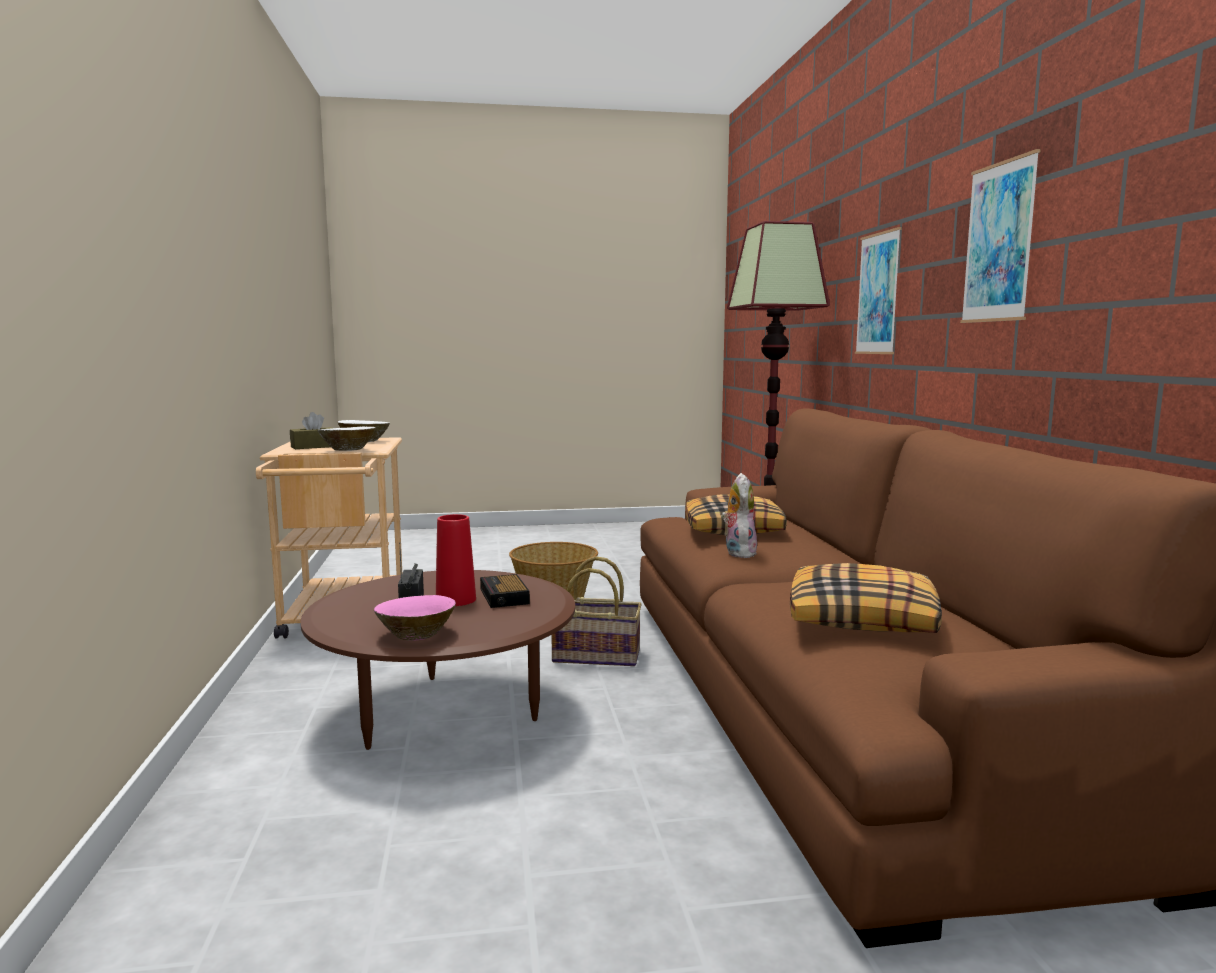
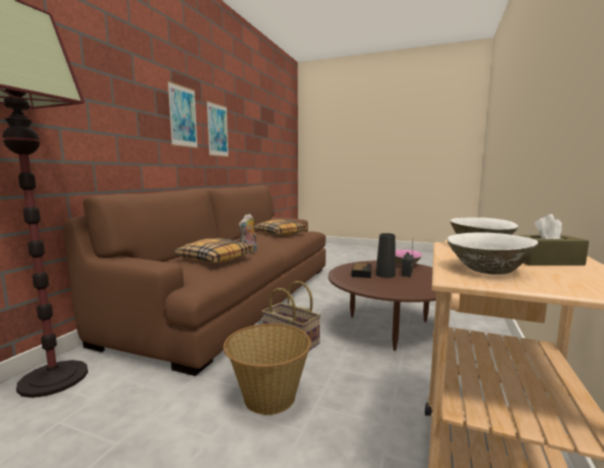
camera: 150 degrees left, 0 degrees up
(456, 600) = (385, 275): red vase -> black vase
(878, 294) = (99, 115): picture -> picture (217, 130)

